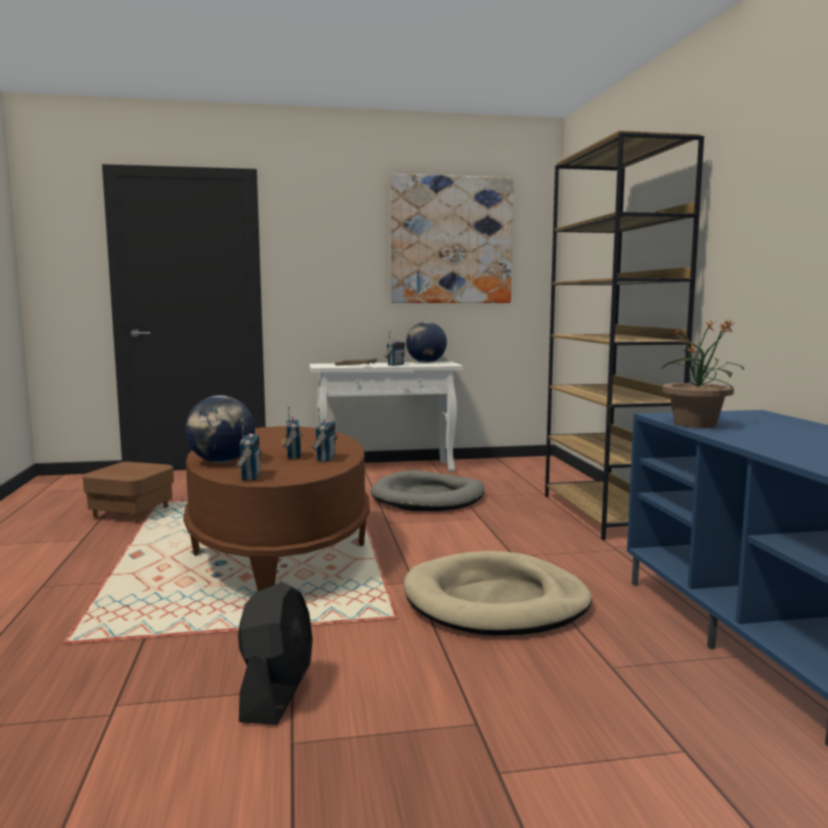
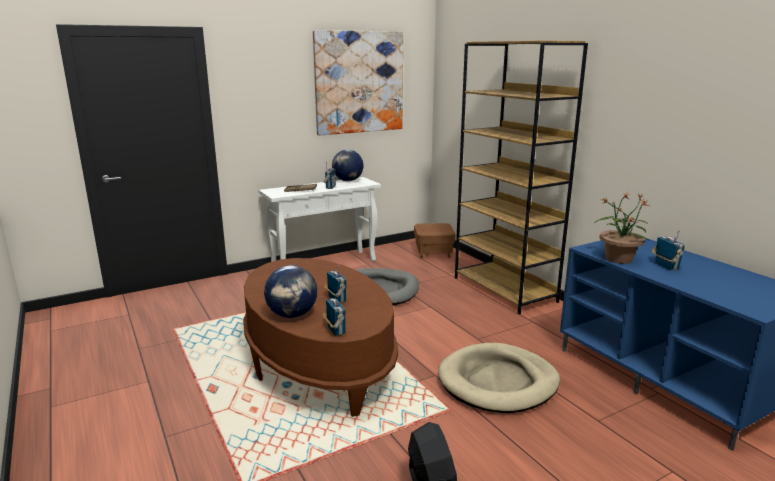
camera: 20 degrees left, 10 degrees up
(131, 513) = (162, 344): brown ottoman -> brown ottoman (433, 252)
(325, 459) = (363, 299): radio -> radio (666, 266)

